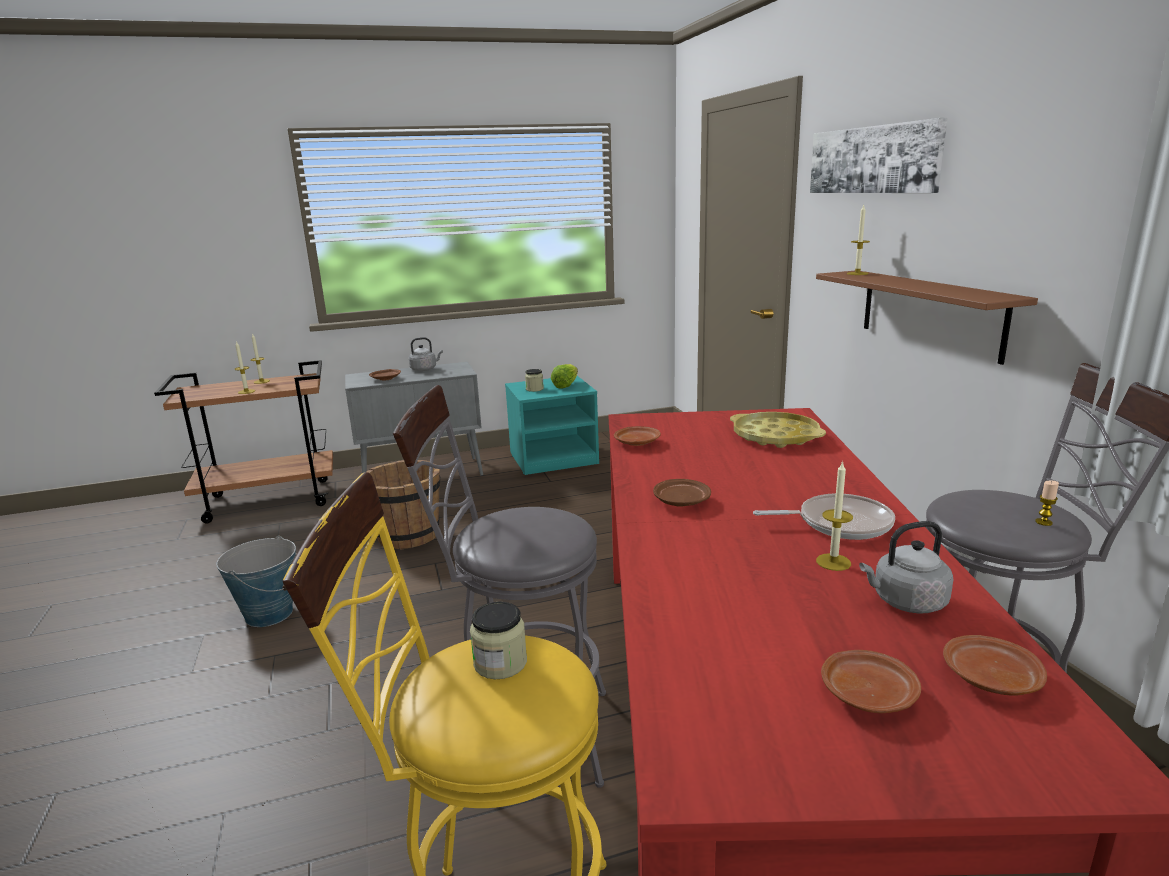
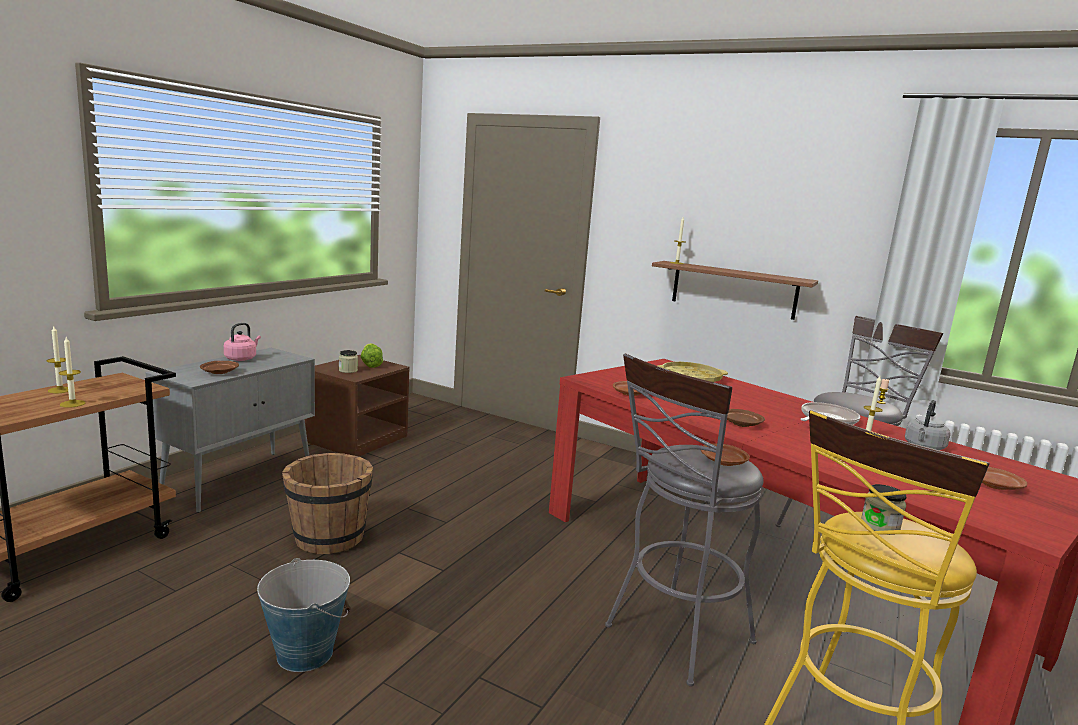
camera: 45 degrees left, 5 degrees down
(425, 369) = (242, 358): grey kettle -> pink kettle
(554, 458) = (356, 439): turquoise nightstand -> brown nightstand
(873, 160) = (679, 186): picture -> none
(990, 678) = (1003, 467): brown plate -> brown plate (723, 462)

